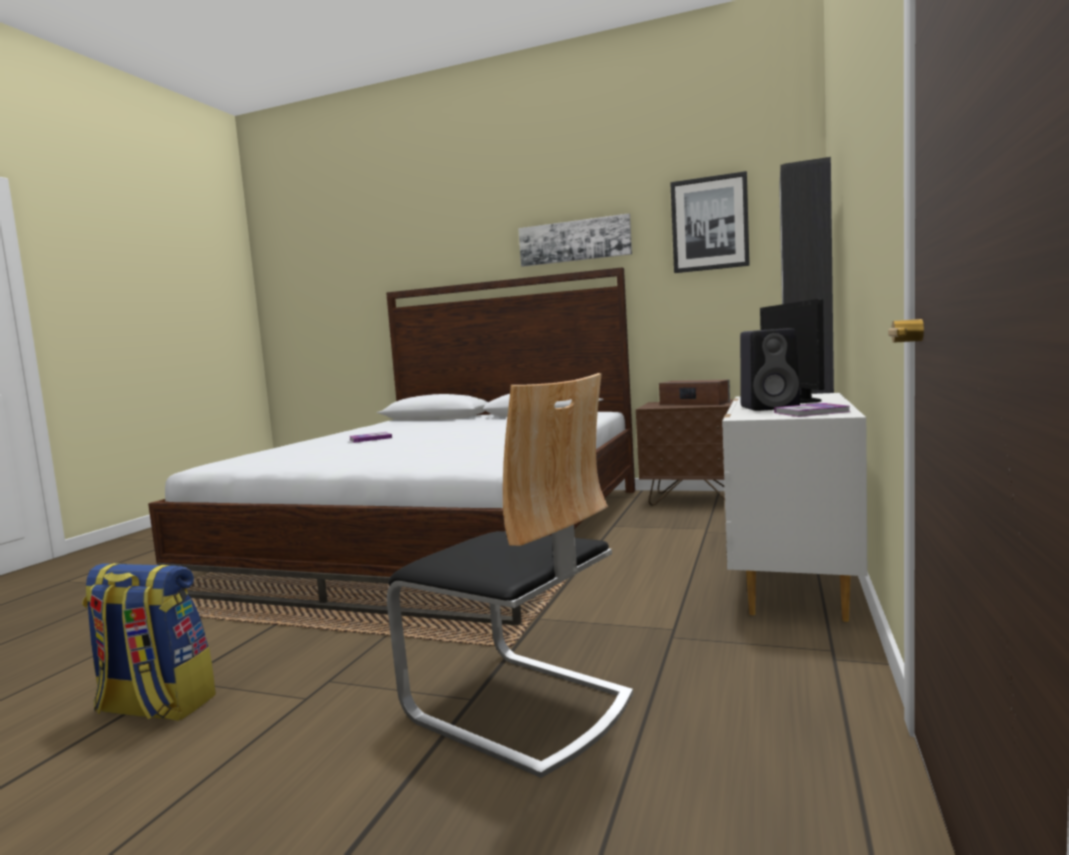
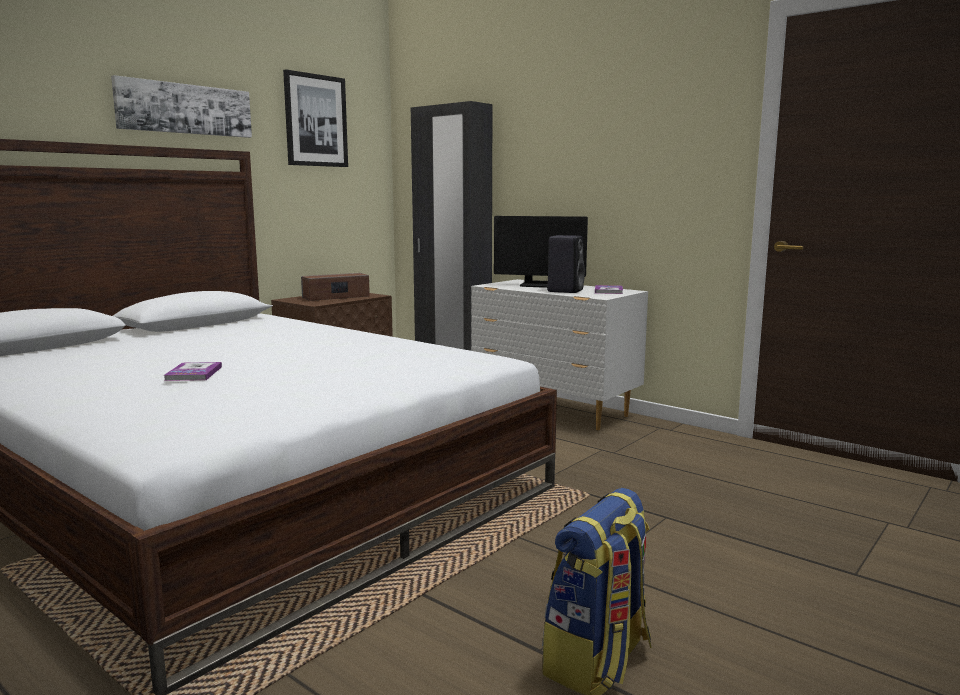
camera: 70 degrees left, 5 degrees up
(518, 706) = (684, 505): chair -> none

